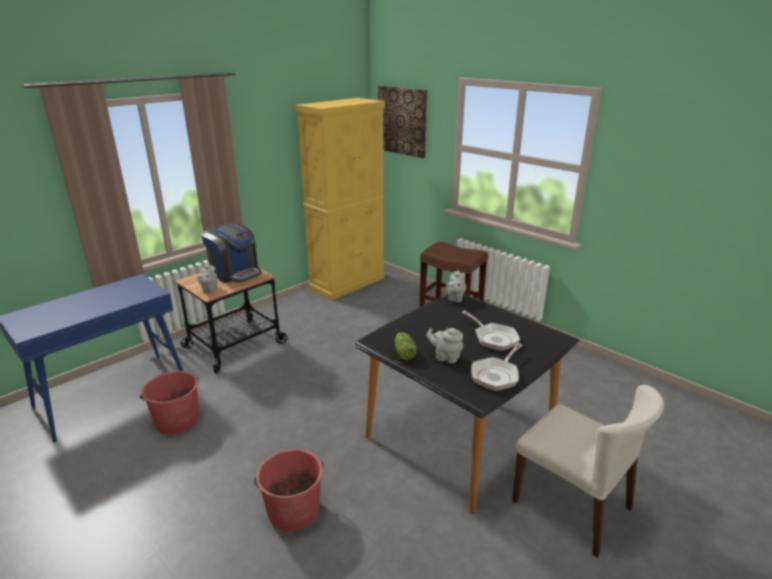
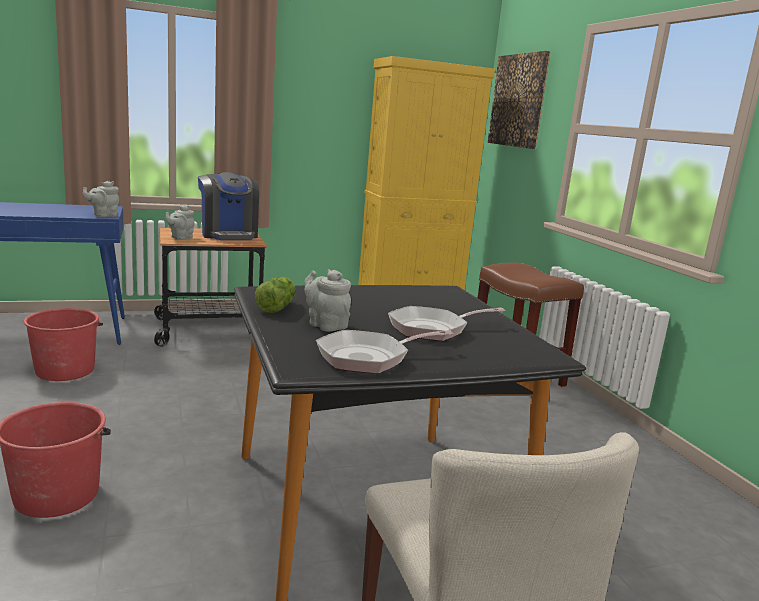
camera: 25 degrees right, 10 degrees down
(455, 299) = (440, 290): grey teapot -> grey teapot (103, 215)
(493, 338) = (433, 329): frying pan -> frying pan turned 75 degrees clockwise

